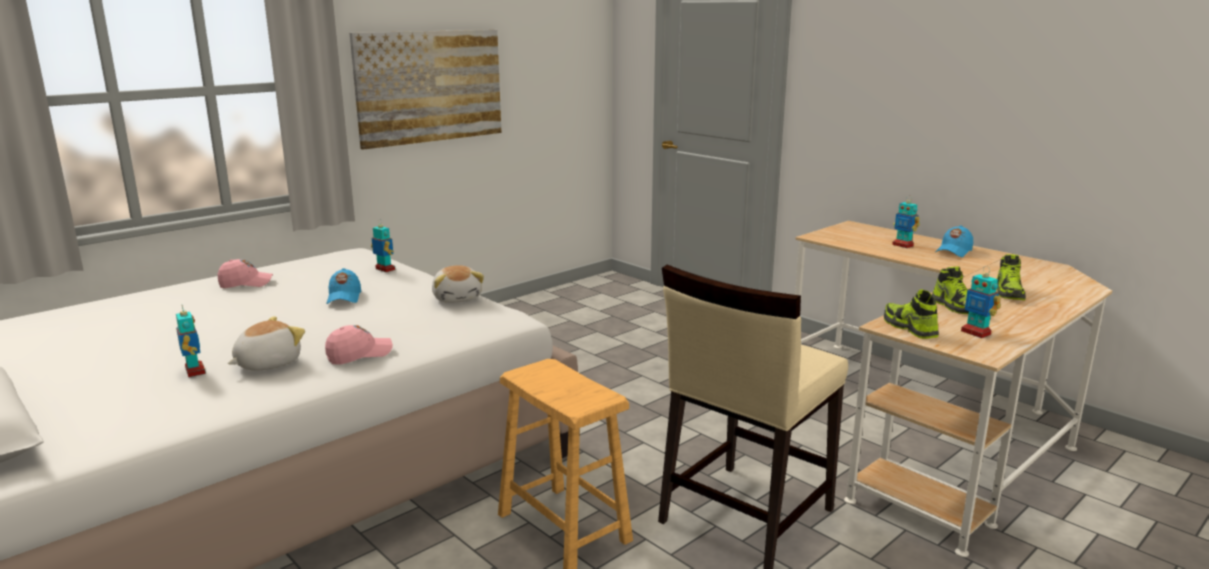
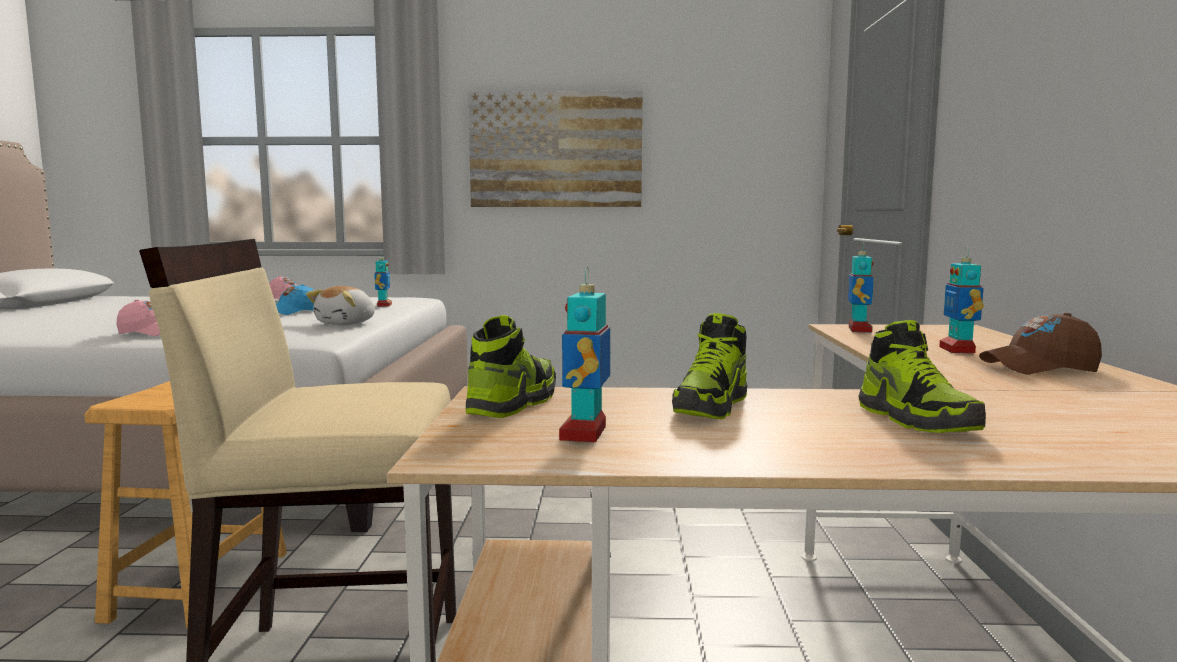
camera: 45 degrees right, 10 degrees down
(194, 371) = (70, 322): toy robot -> toy robot (859, 330)
(267, 363) = (105, 327): plush toy -> none
(954, 251) = (1039, 368): blue cap -> brown cap
(1009, 293) = (916, 420): shoe -> shoe turned 75 degrees counterclockwise

